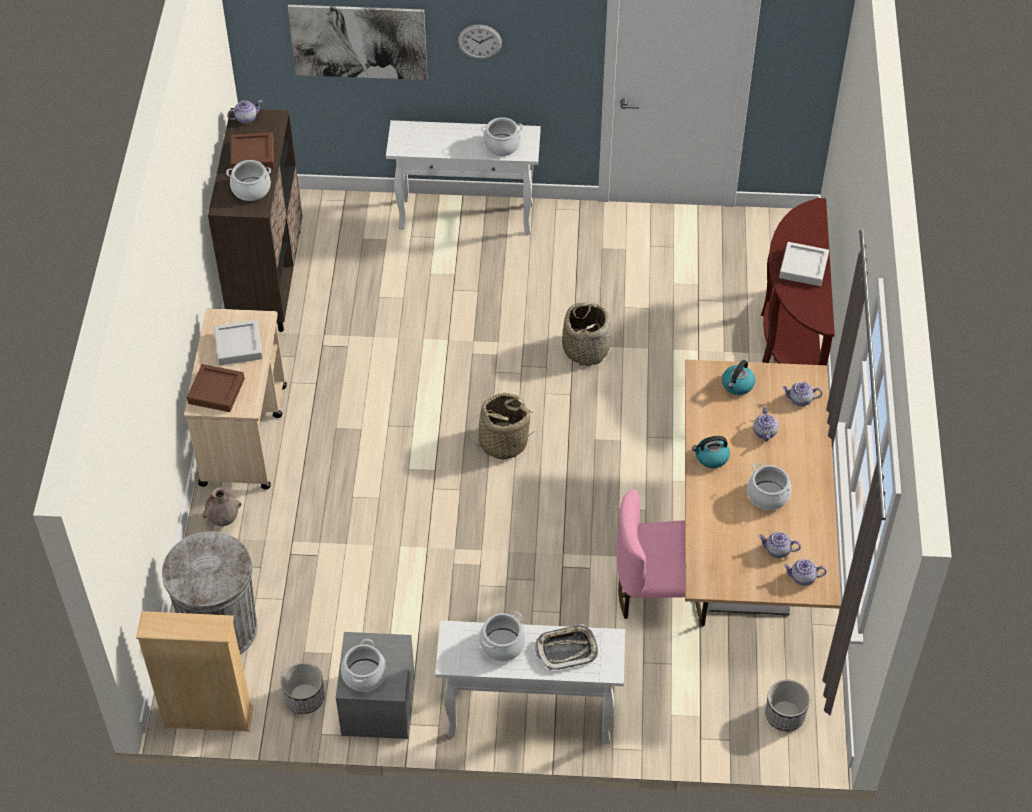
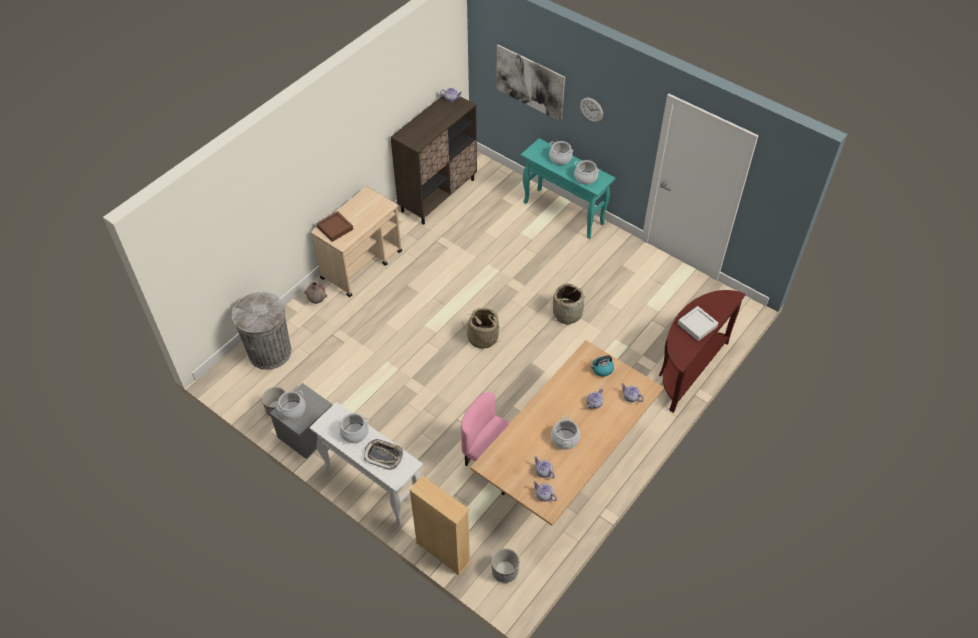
camera: 35 degrees right, 0 degrees up
(208, 717) = (228, 390): beige bookcase -> beige bookcase (443, 552)
(238, 345) = (365, 212): grey tray -> none
(251, 189) = (422, 134): cooking pot -> cooking pot (560, 158)
(252, 155) = (438, 118): brown tray -> none
(467, 216) = (564, 213): white console table -> turquoise console table
(711, 457) = (552, 400): kettle -> none

